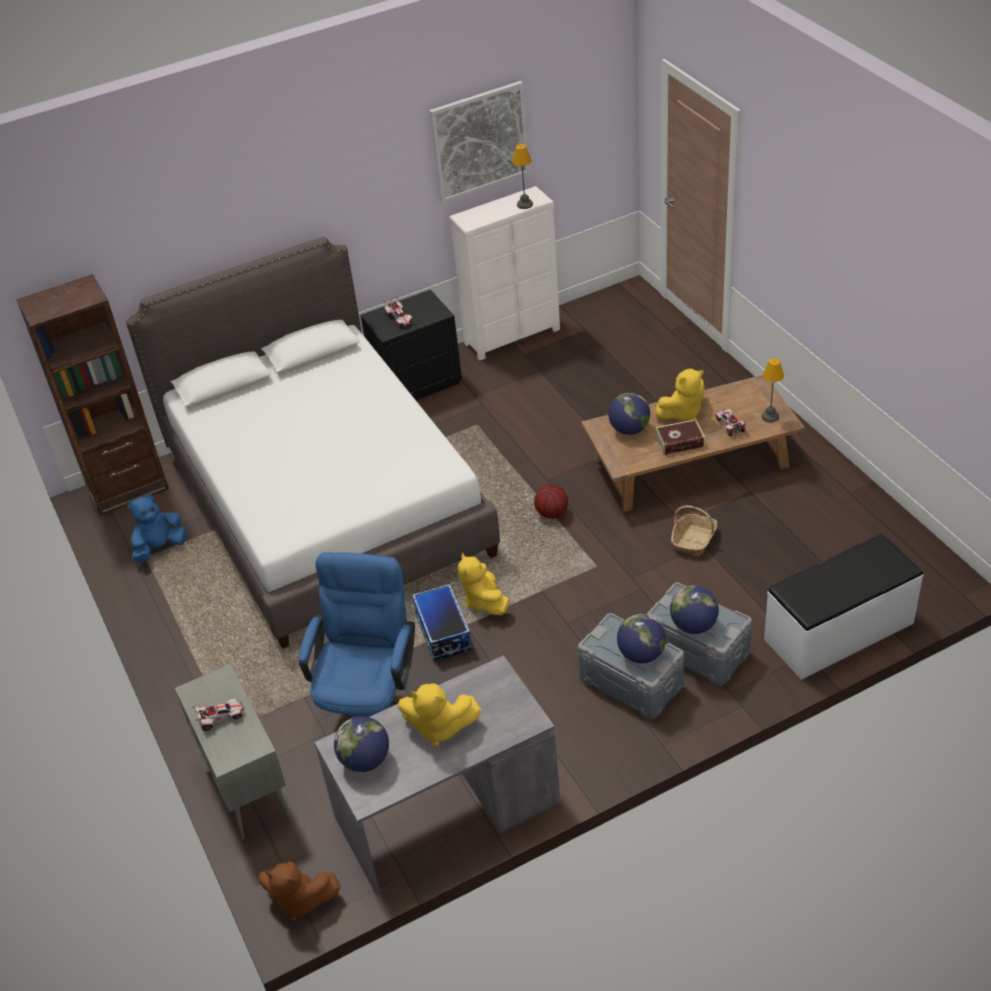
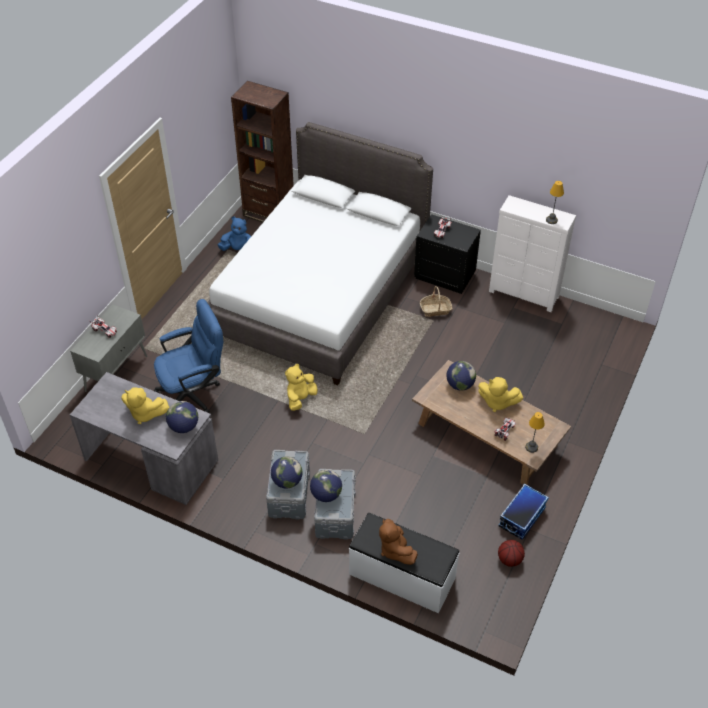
camera: 50 degrees right, 5 degrees up
(300, 900) = (64, 433): brown plush toy -> brown plush toy (395, 550)
(365, 760) = (107, 397): globe -> globe (184, 427)
(439, 727) = (145, 414): yellow plush toy -> yellow plush toy turned 45 degrees counterclockwise
(442, 632) = (265, 393): storage box -> storage box (521, 517)
(479, 141) = (544, 163): picture -> none
(552, 513) = (390, 392): basketball -> basketball (510, 560)
(679, 442) = (469, 414): book -> none
(694, 540) = (422, 469): basket -> basket (435, 309)

